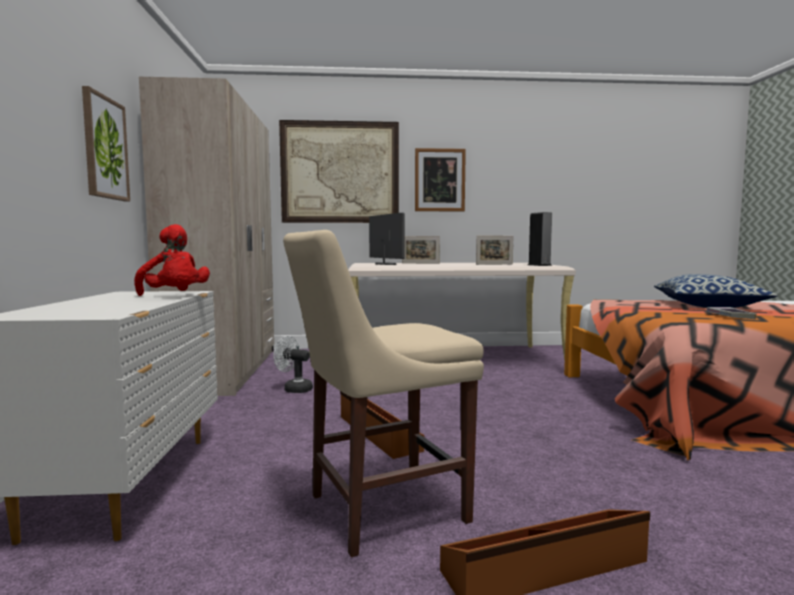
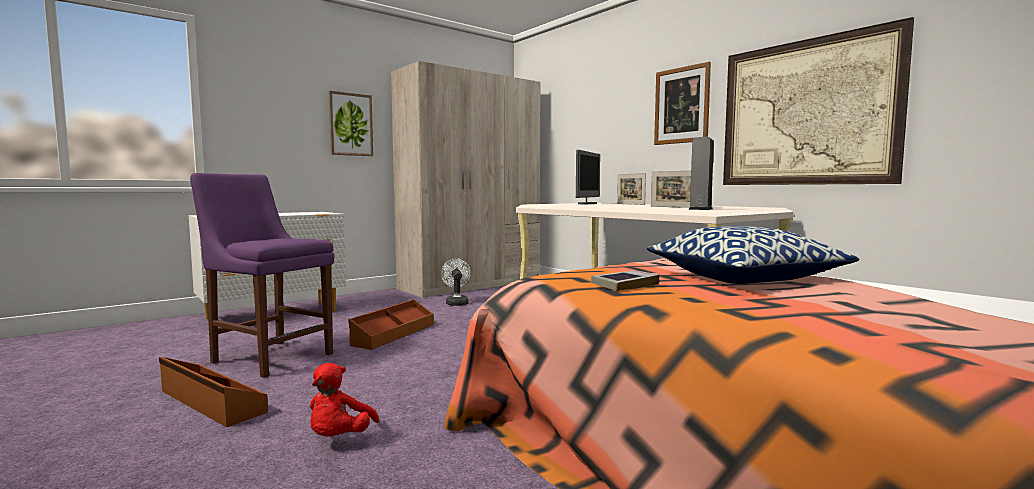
camera: 55 degrees right, 0 degrees up
(175, 296) = (303, 214): red plush toy -> red plush toy (339, 438)
(340, 172) = (593, 111): picture -> picture (806, 113)
(379, 509) = (270, 357): beige chair -> purple chair

